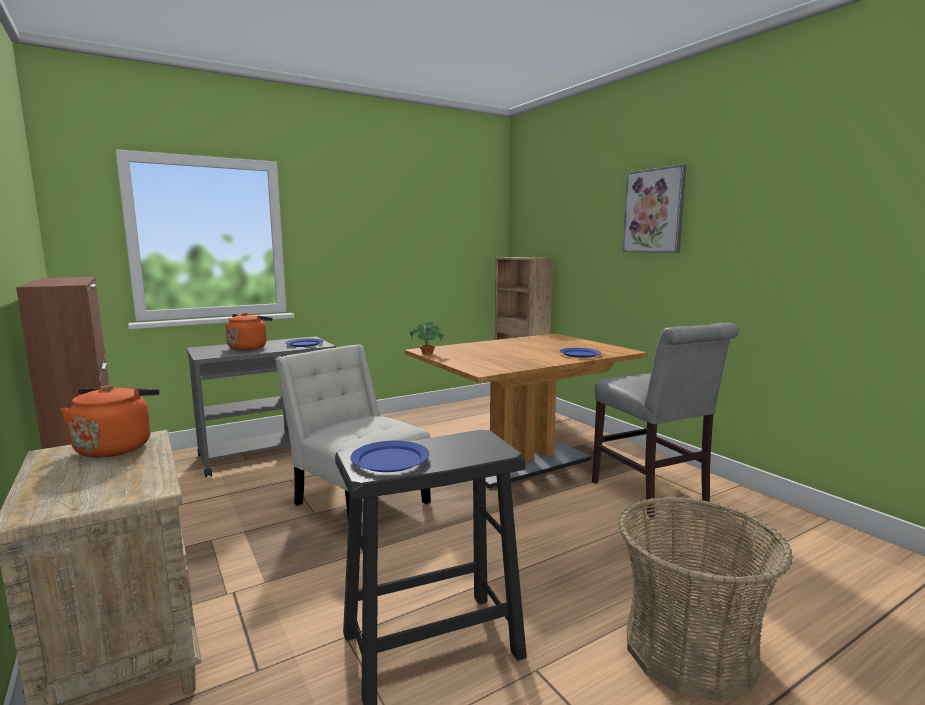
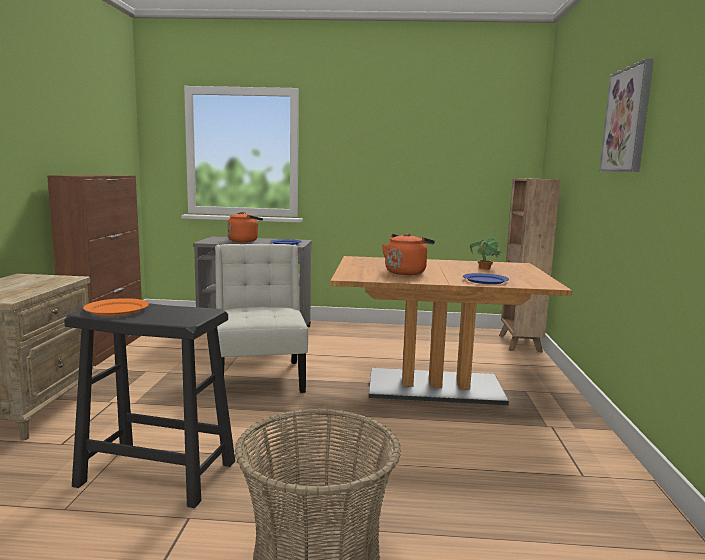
camera: 35 degrees right, 0 degrees up
(116, 447) = (47, 279): orange kettle -> orange kettle (406, 272)
(389, 460) = (116, 309): blue plate -> orange plate
(427, 353) = (350, 260): potted plant -> potted plant (484, 268)
(653, 494) = (519, 452): grey chair -> none

